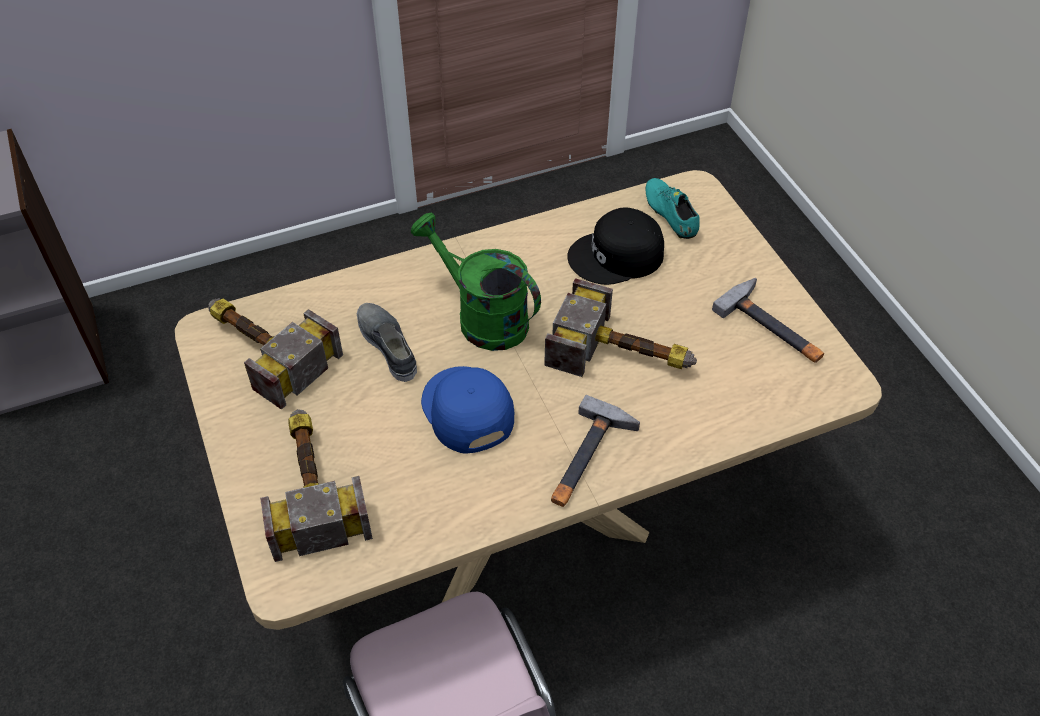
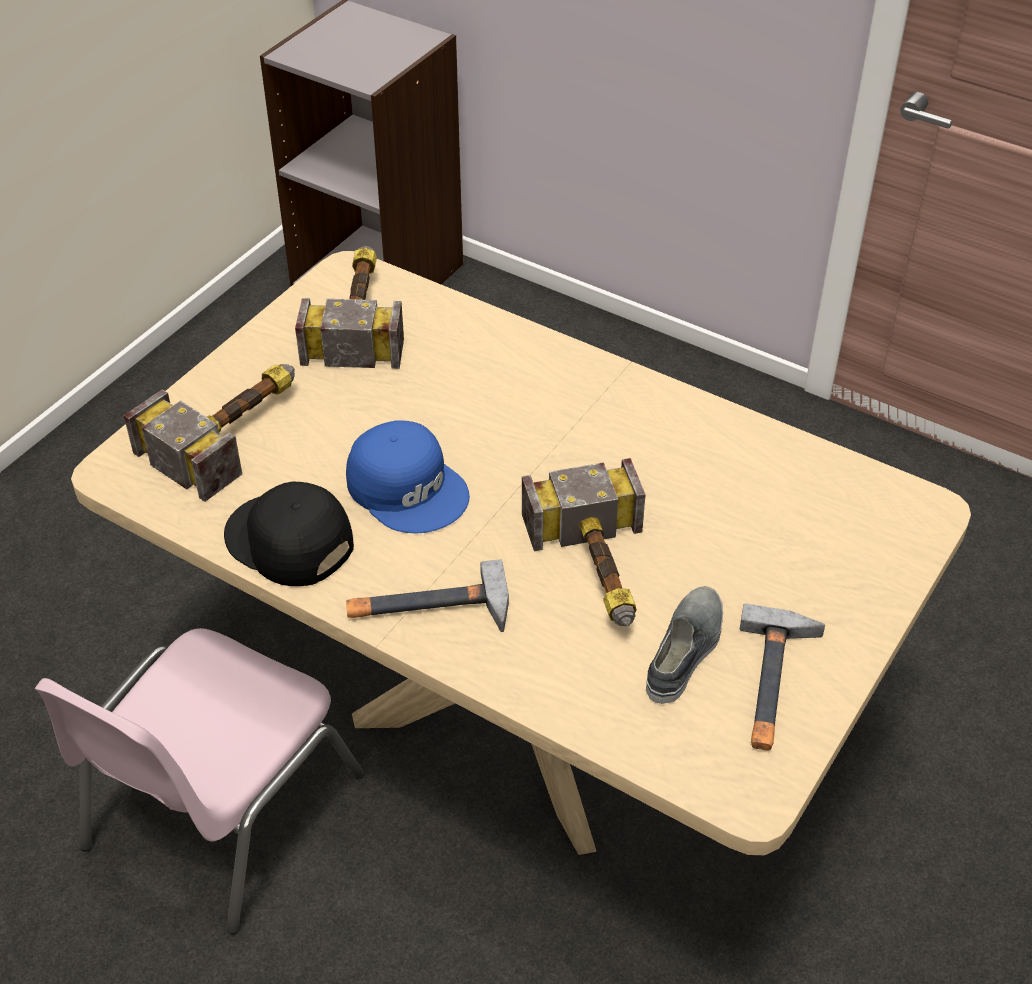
camera: 55 degrees right, 5 degrees down
(388, 345) = (440, 391): grey shoe -> grey shoe (685, 650)
(466, 411) = (408, 487): blue cap -> blue cap turned 105 degrees clockwise
(482, 317) = (541, 436): green watering can -> none
(617, 256) = (739, 495): black cap -> black cap (288, 542)
(670, 215) = (856, 508): turquoise shoe -> none

